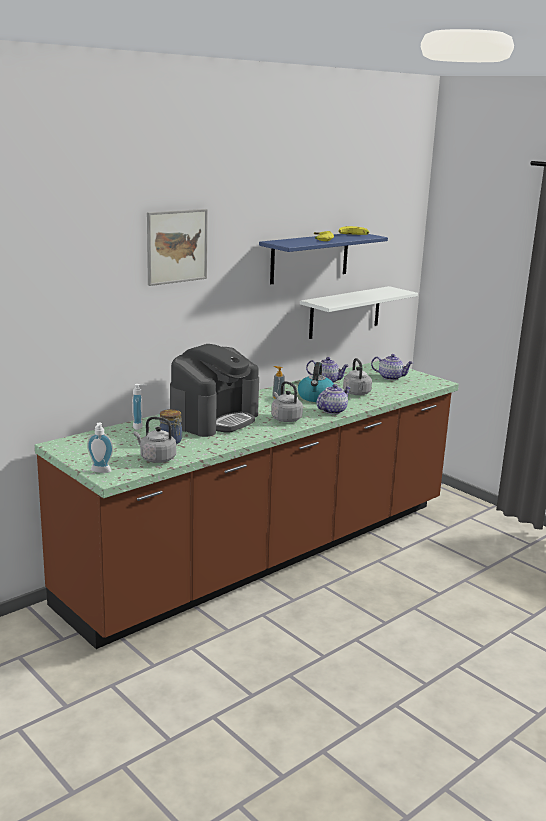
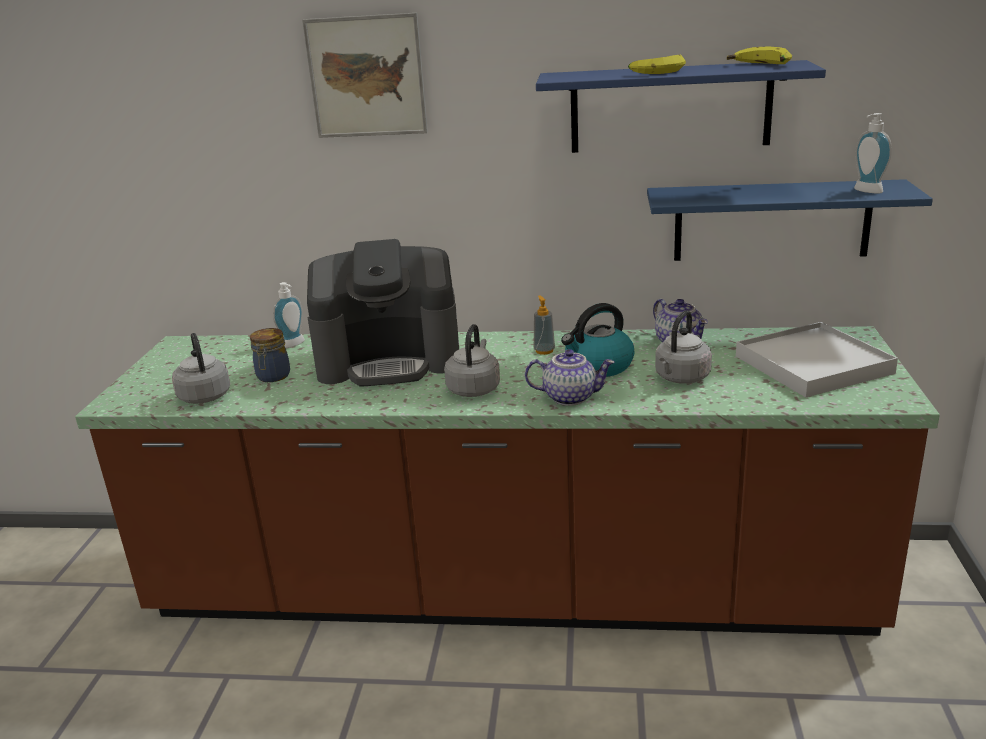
camera: 50 degrees right, 5 degrees up
(100, 471) = (124, 392): soap dispenser -> soap dispenser (866, 191)
(345, 312) = (771, 221): white shelf -> blue shelf
(391, 377) = (813, 364): teapot -> white tray

